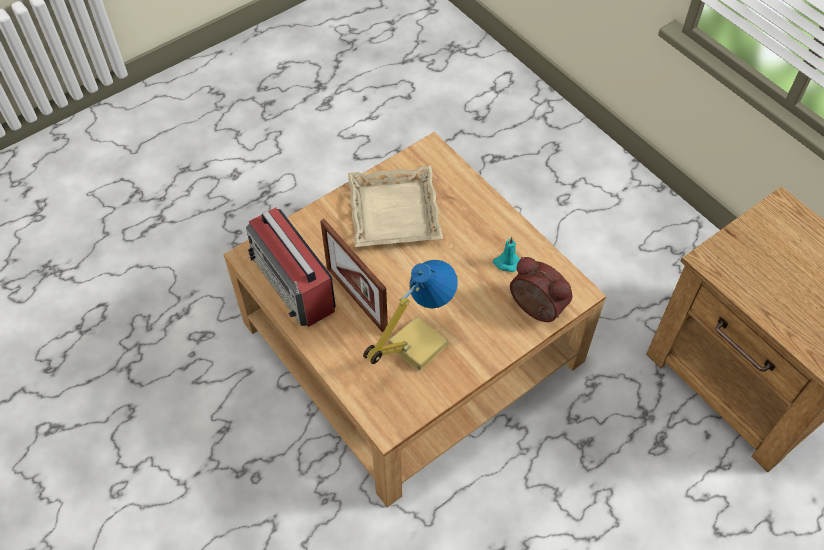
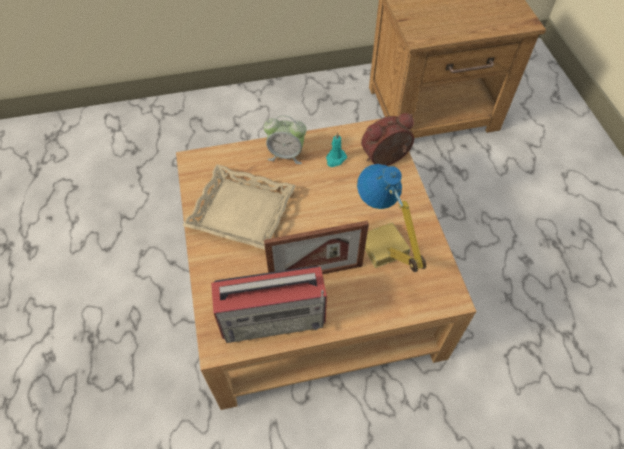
camera: 65 degrees left, 0 degrees up
(485, 218) = (286, 154): none -> alarm clock

